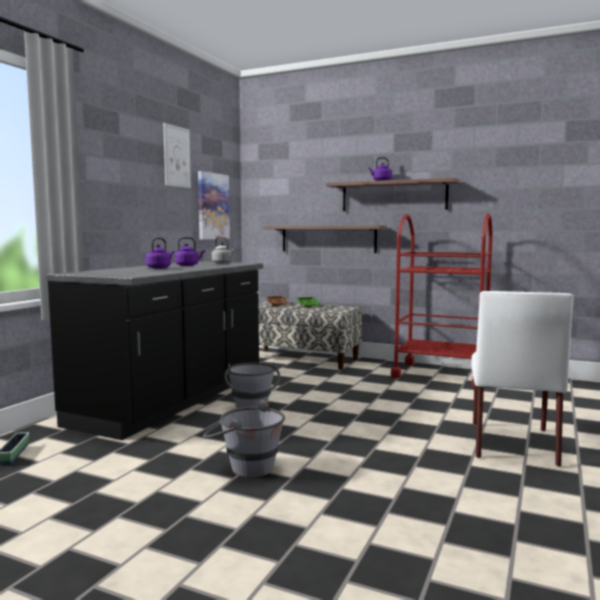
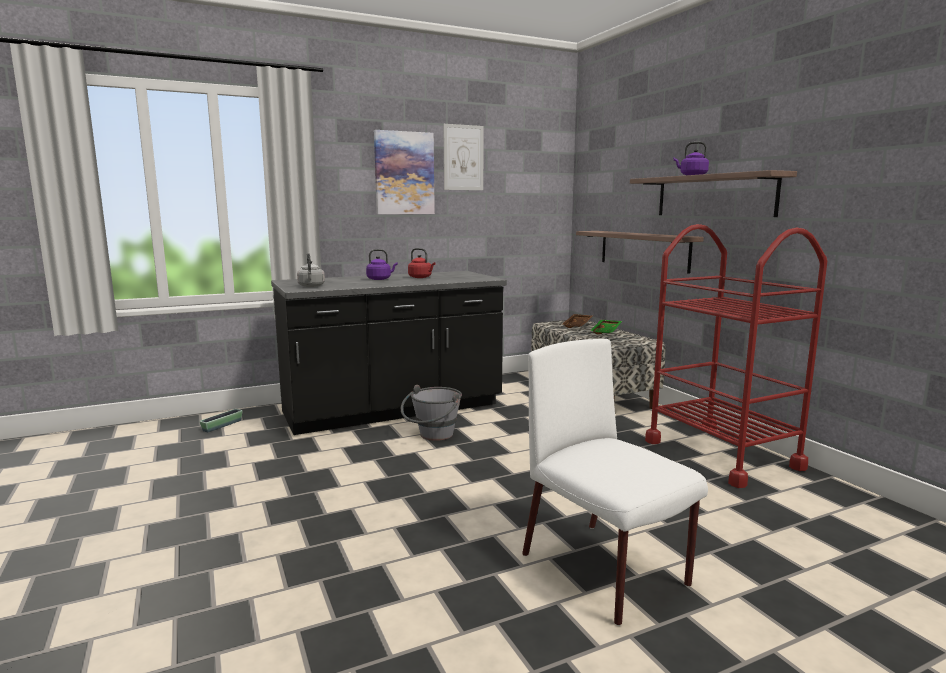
camera: 40 degrees right, 5 degrees up
(188, 265) = (421, 277): purple kettle -> red kettle
(212, 206) = (520, 208): picture -> picture (404, 173)
(223, 263) = (467, 276): grey kettle -> grey kettle (311, 286)
(244, 467) = (315, 489): grey bucket -> none
(512, 442) = (606, 571): white chair -> white chair turned 90 degrees clockwise

